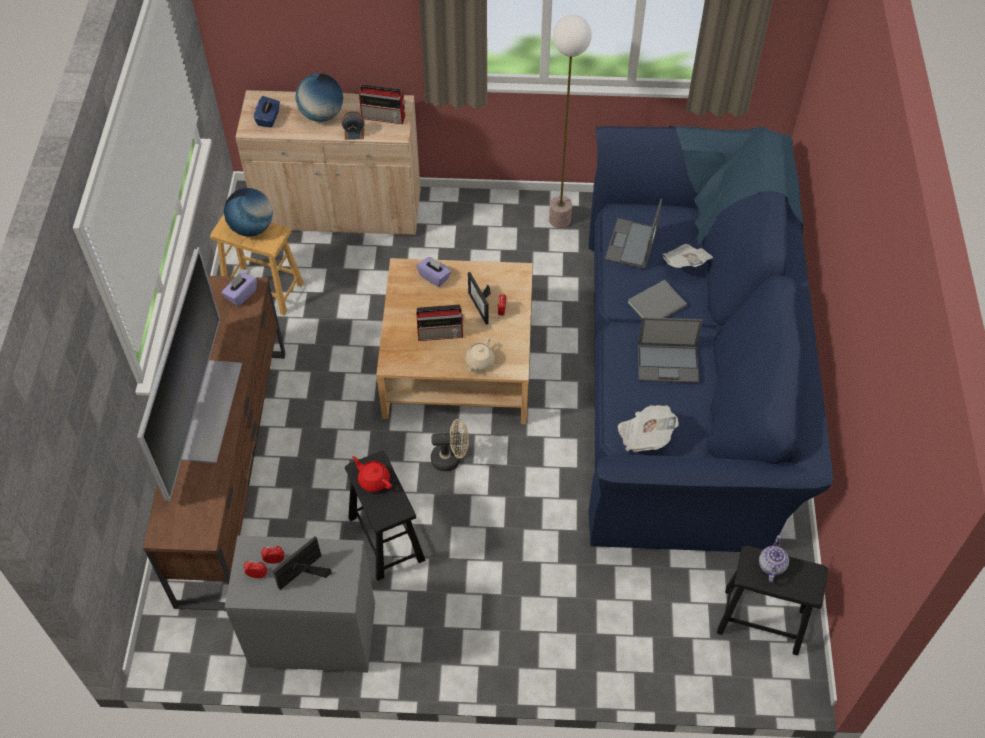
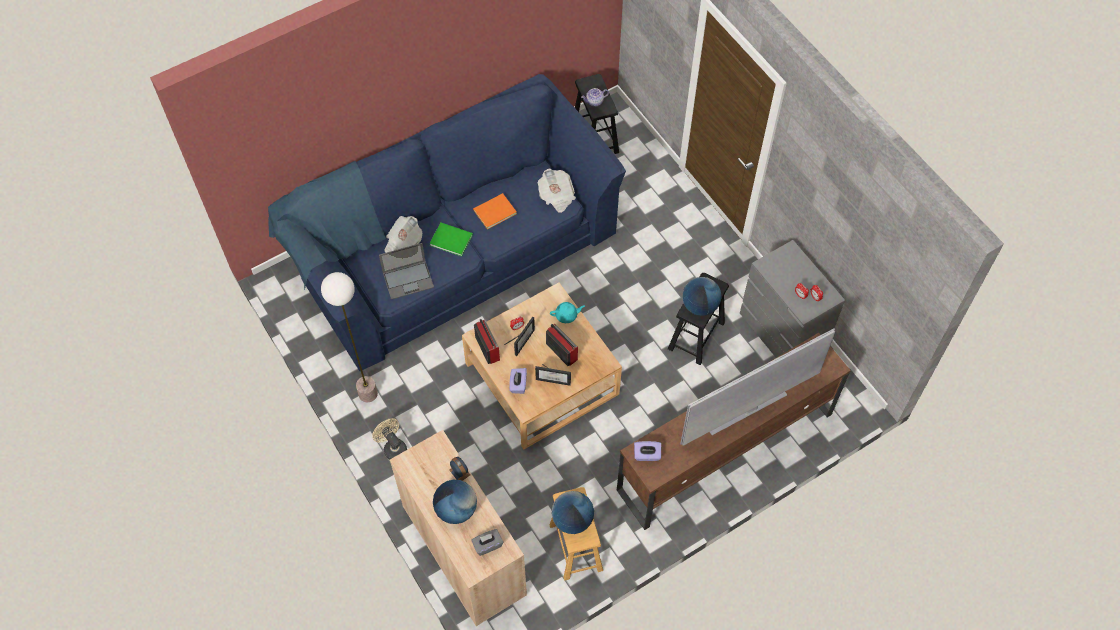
camera: 125 degrees left, 5 degrees up
(268, 119) = (487, 545): blue tissue box -> grey tissue box
(302, 576) = (796, 276): picture frame -> picture frame (554, 378)
(373, 480) = (700, 306): red teapot -> globe
(384, 117) = (427, 463): radio -> radio (487, 347)
(451, 458) = (616, 337): beige fan -> beige fan (393, 447)
(479, 362) = (566, 315): beige teapot -> turquoise teapot
(659, 304) = (450, 238): grey book -> green book
(668, 363) = (493, 211): laptop -> orange book

